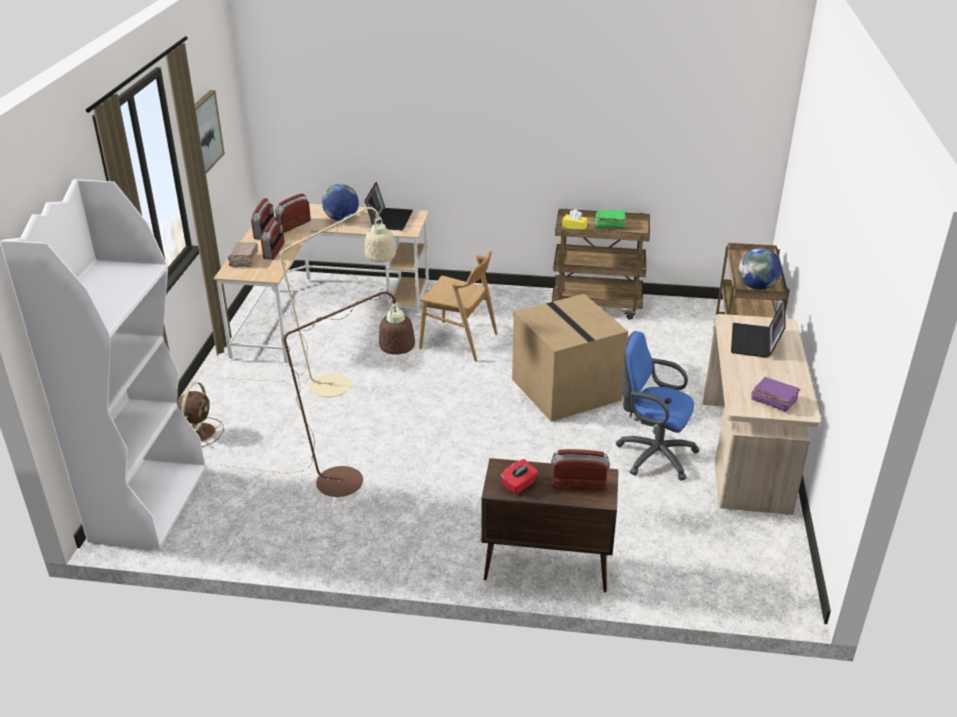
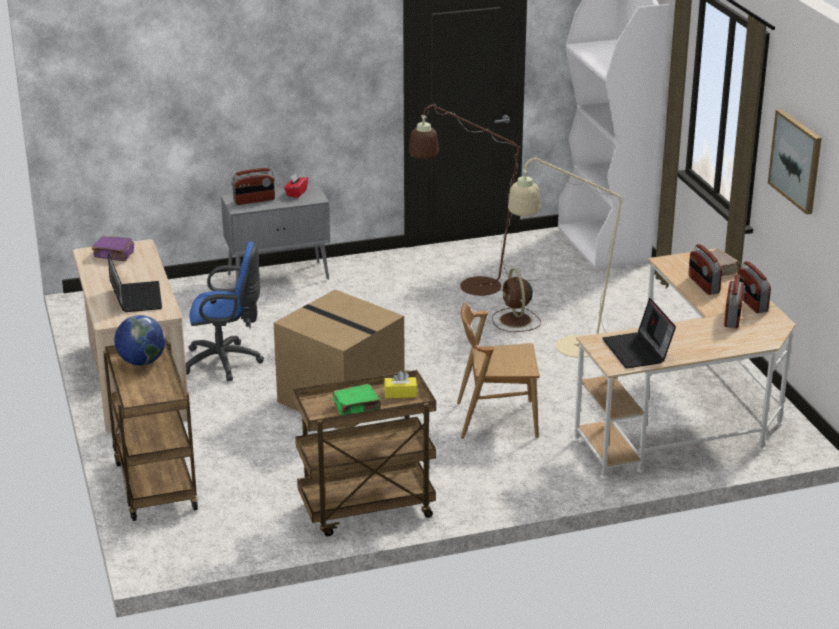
camera: 155 degrees right, 5 degrees down
(199, 432) = (638, 288): brown fan -> brown fan (516, 321)
(341, 219) = (694, 338): globe -> none
(545, 567) = (279, 276): brown cabinet -> grey cabinet

